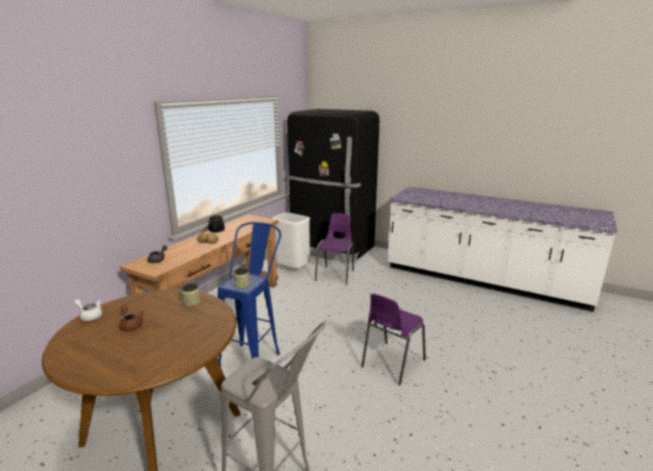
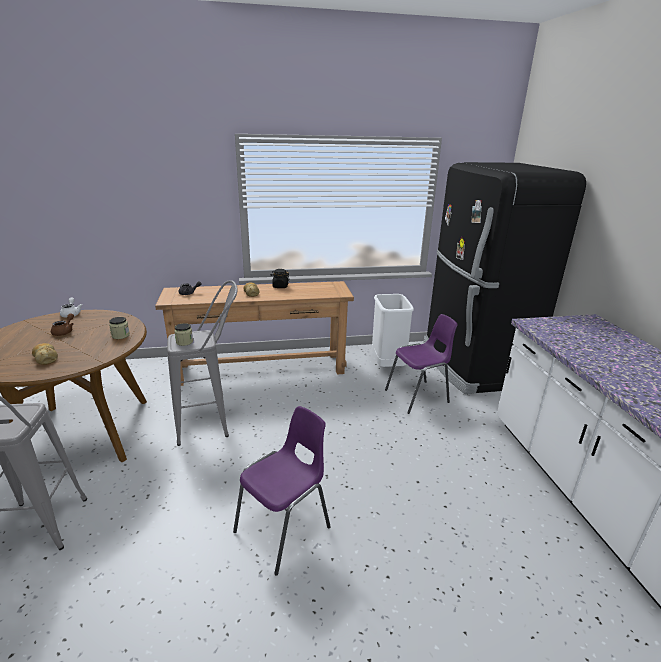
camera: 50 degrees right, 5 degrees up
(177, 341) = (46, 358): none -> bread
(254, 356) = (212, 424): blue stool -> grey stool
(391, 363) = (285, 529): purple chair -> purple chair turned 135 degrees clockwise

